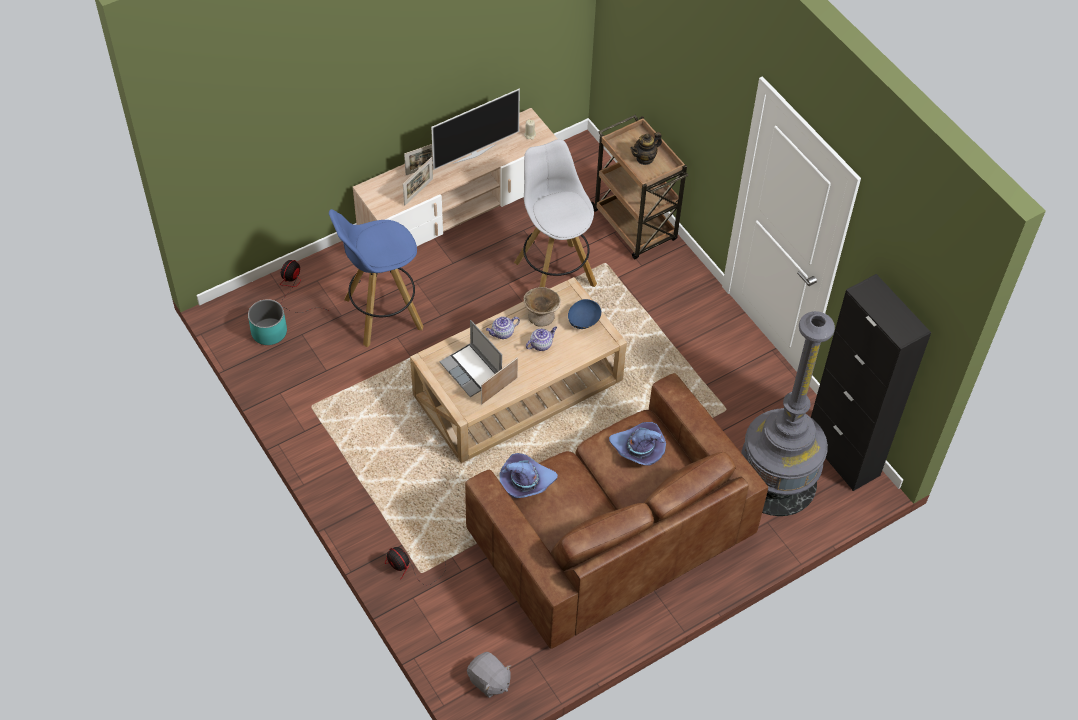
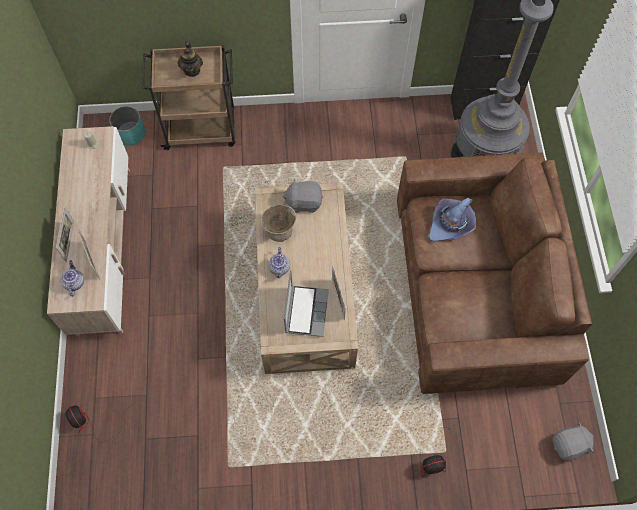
camera: 60 degrees left, 10 degrees up
(269, 332) = (125, 467): turquoise planter -> turquoise planter (130, 133)
(381, 314) = (166, 360): blue stool -> none
(472, 371) = (306, 311): laptop -> laptop turned 75 degrees counterclockwise
(474, 153) = (81, 195): television -> none
(525, 482) = (441, 323): purple hat -> none
(541, 344) = (308, 244): teapot -> teapot (74, 282)
(554, 272) = (209, 207): white stool -> none
(584, 321) = (304, 202): blue bowl -> grey plush toy

